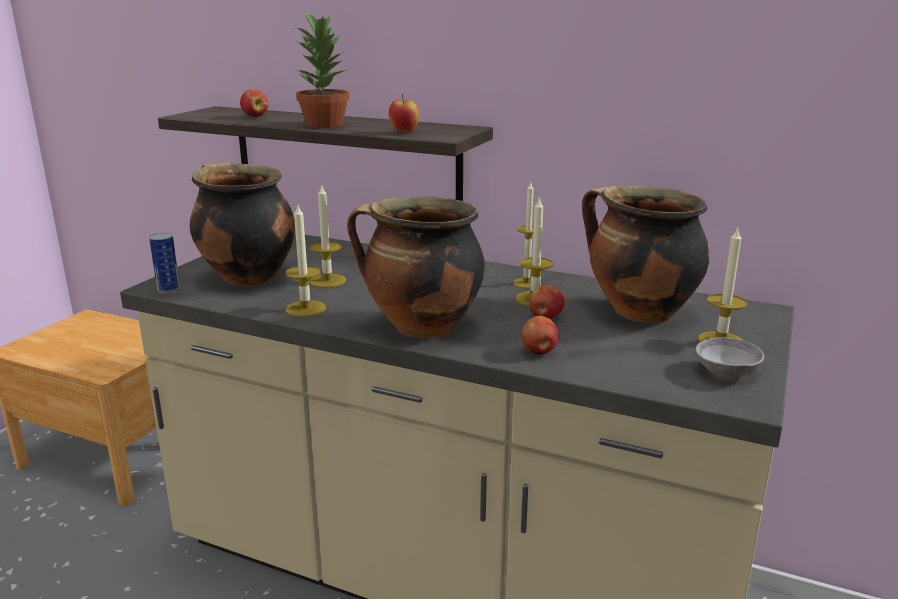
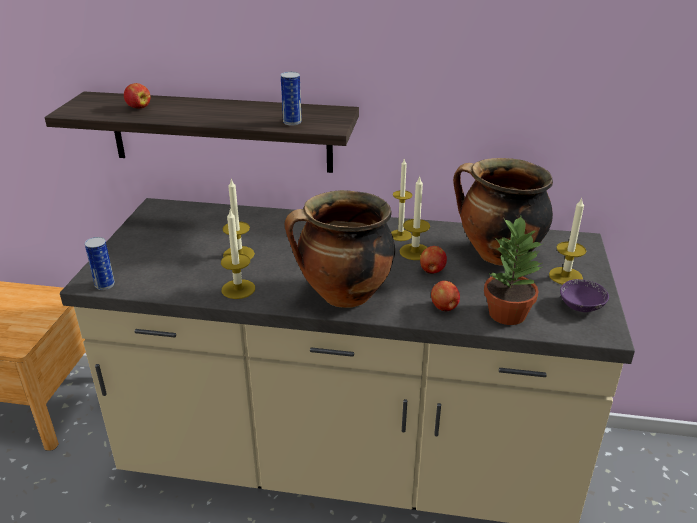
camera: 15 degrees left, 10 degrees up
(246, 277) = (165, 260): cooking pot -> none
(324, 124) = (213, 116): potted plant -> potted plant (506, 313)
(404, 132) = (292, 122): apple -> can
(726, 372) = (581, 306): grey bowl -> purple bowl

